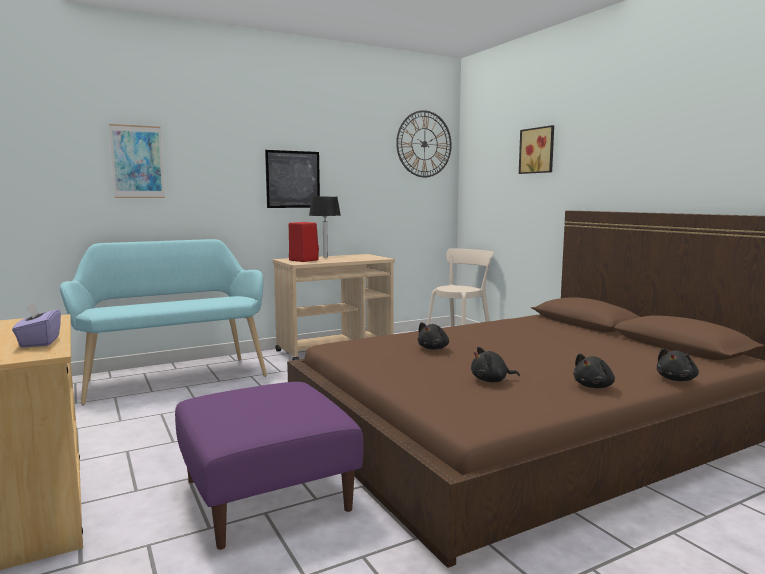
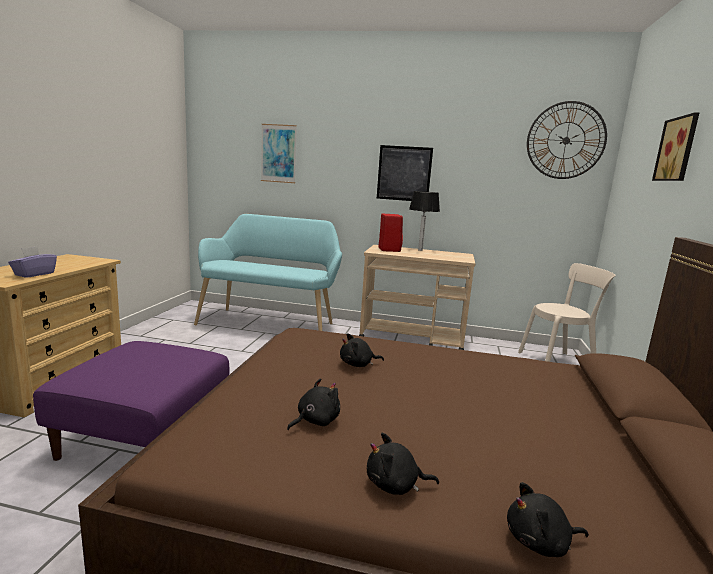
camera: 40 degrees right, 5 degrees up
(491, 380) = (315, 421): black plush toy -> black plush toy turned 105 degrees clockwise

